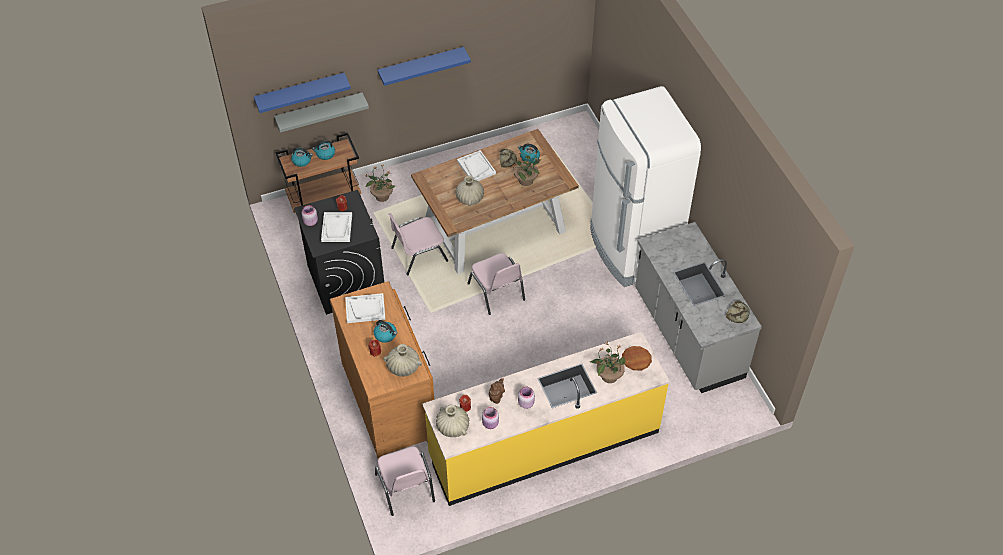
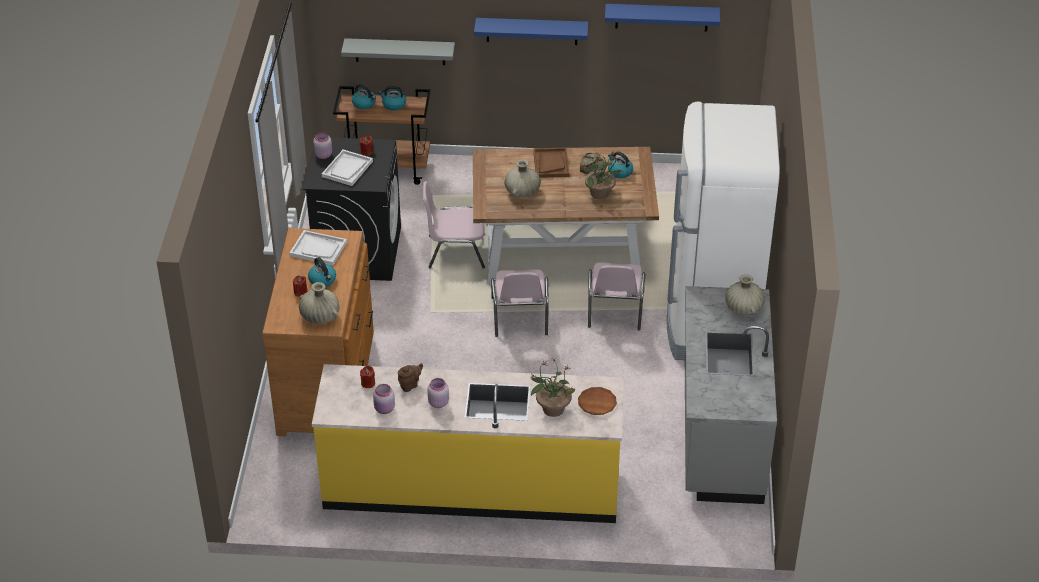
camera: 25 degrees right, 10 degrees down
(300, 92) = (379, 18): blue shelf -> blue shelf (661, 17)
(382, 196) = (453, 182): potted plant -> none
(405, 488) = (287, 475): pink chair -> pink chair (614, 310)
(452, 427) = (340, 398): beige vase -> beige vase (743, 308)
(476, 167) = (551, 164): white tray -> brown tray
(738, 314) = (756, 399): bread -> none

